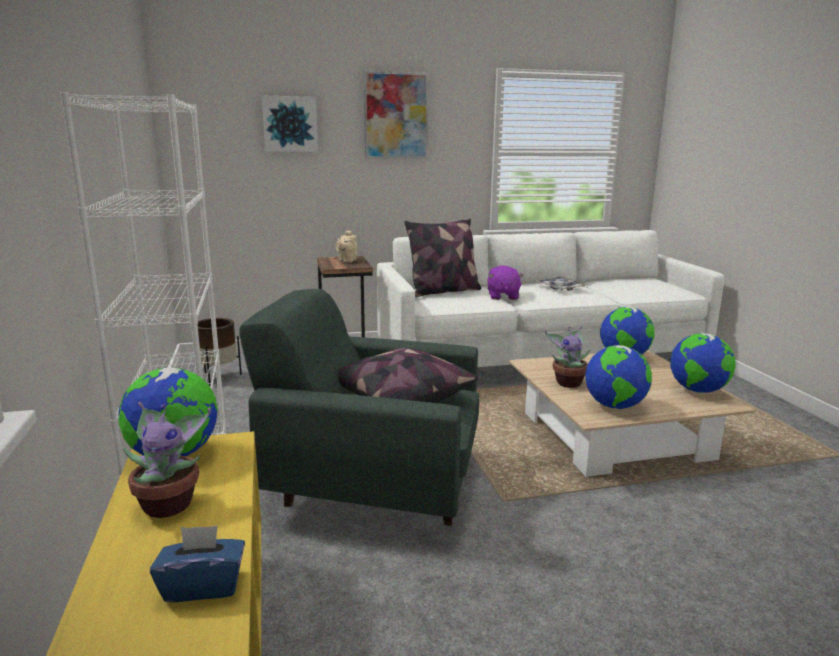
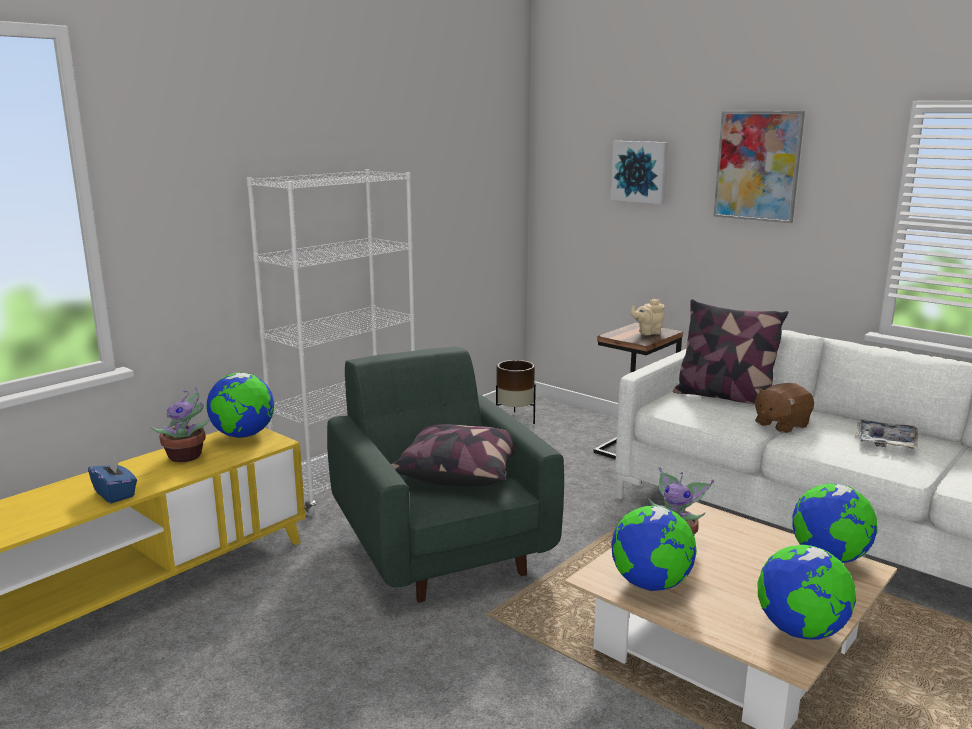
camera: 55 degrees right, 0 degrees up
(502, 296) = (780, 425): purple plush toy -> brown plush toy

